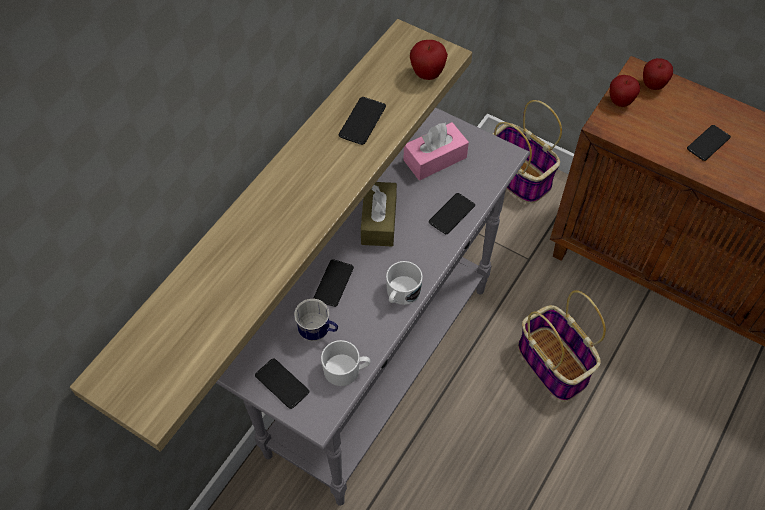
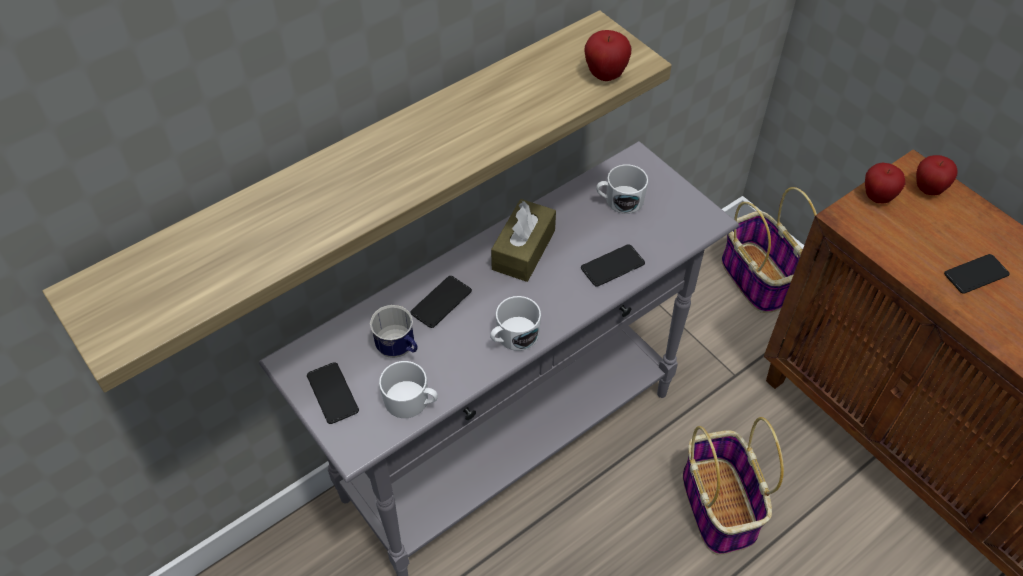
camera: 20 degrees right, 5 degrees down
(362, 121) = (504, 105): phone -> none
(435, 159) = (619, 201): pink tissue box -> white mug

